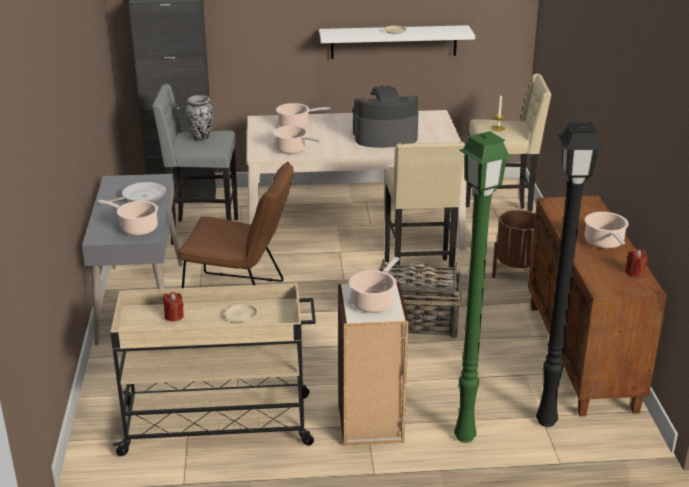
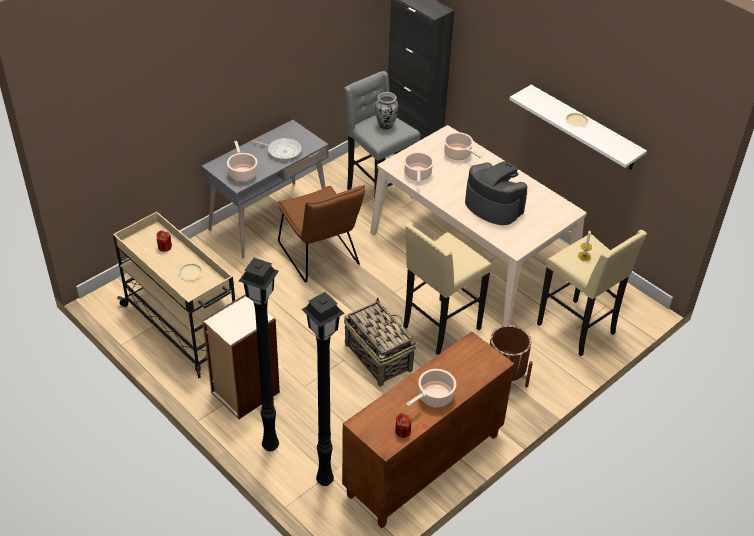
camera: 50 degrees right, 15 degrees up
(374, 302) = (238, 320): cooking pot -> none
(464, 438) = (269, 446): green floor lamp -> black floor lamp

